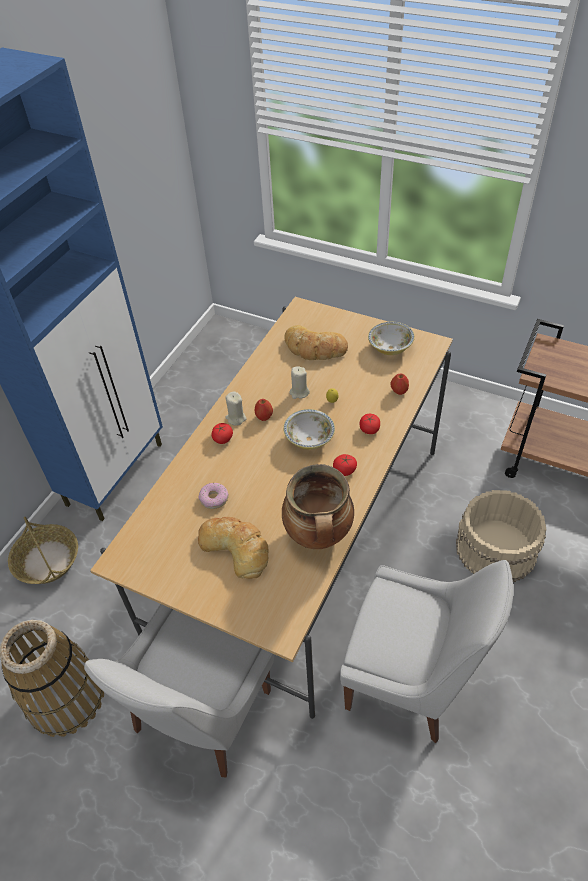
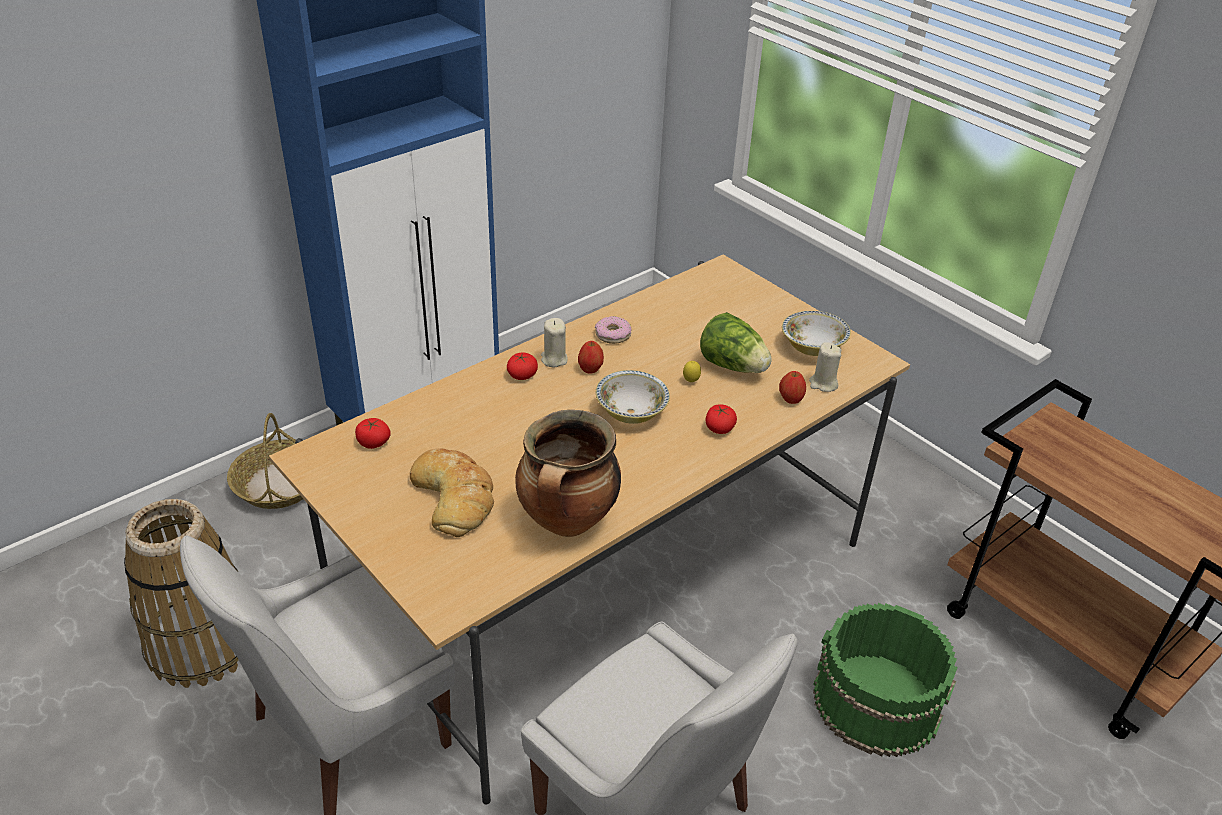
camera: 20 degrees right, 10 degrees down
(214, 498) = (466, 434): donut -> donut (613, 335)
(299, 392) = (654, 358): beige candle -> beige candle (823, 384)
(314, 348) = (709, 317): bread -> none
(344, 470) = (653, 462): tomato -> tomato (373, 442)
(351, 380) = (733, 366): none -> lettuce
(495, 550) = (875, 702): beige bucket -> green bucket

